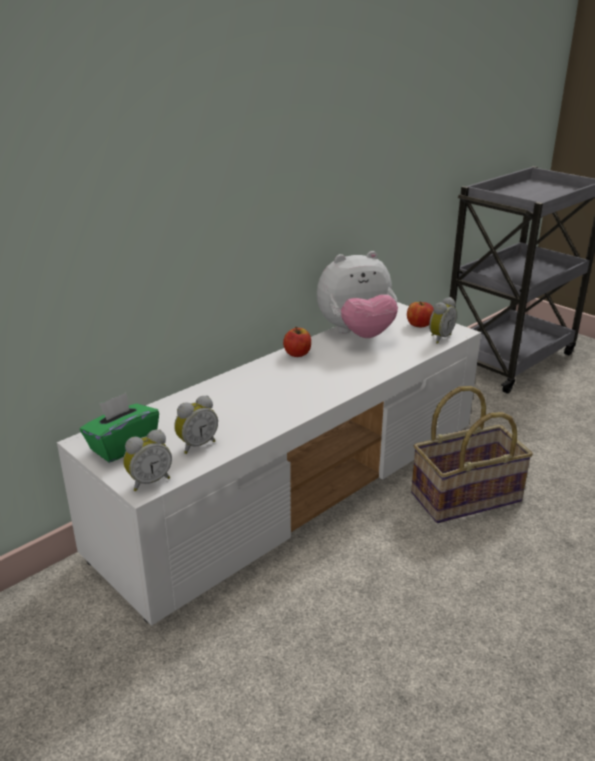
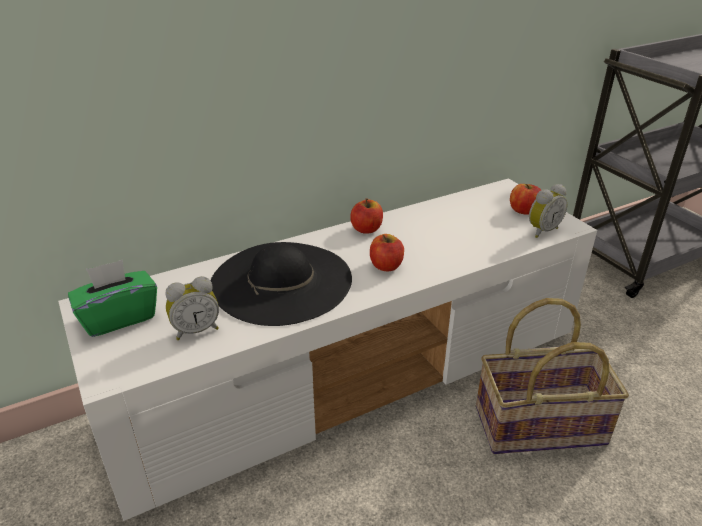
camera: 15 degrees right, 5 degrees up
(149, 481) = (118, 370): alarm clock -> none
(247, 401) = (281, 281): none -> black hat
(328, 378) = (386, 266): none -> apple
(357, 334) = (445, 213): plush toy -> none

